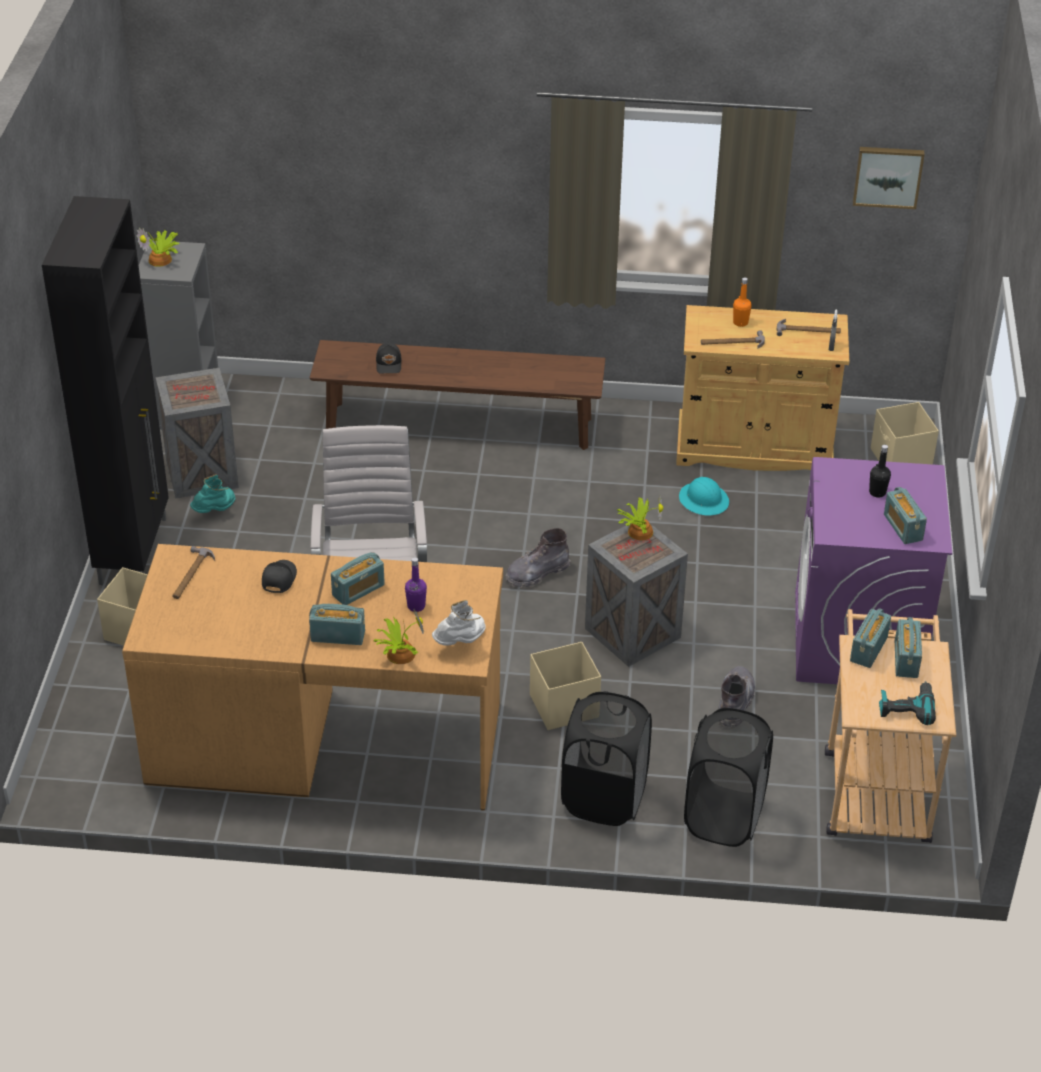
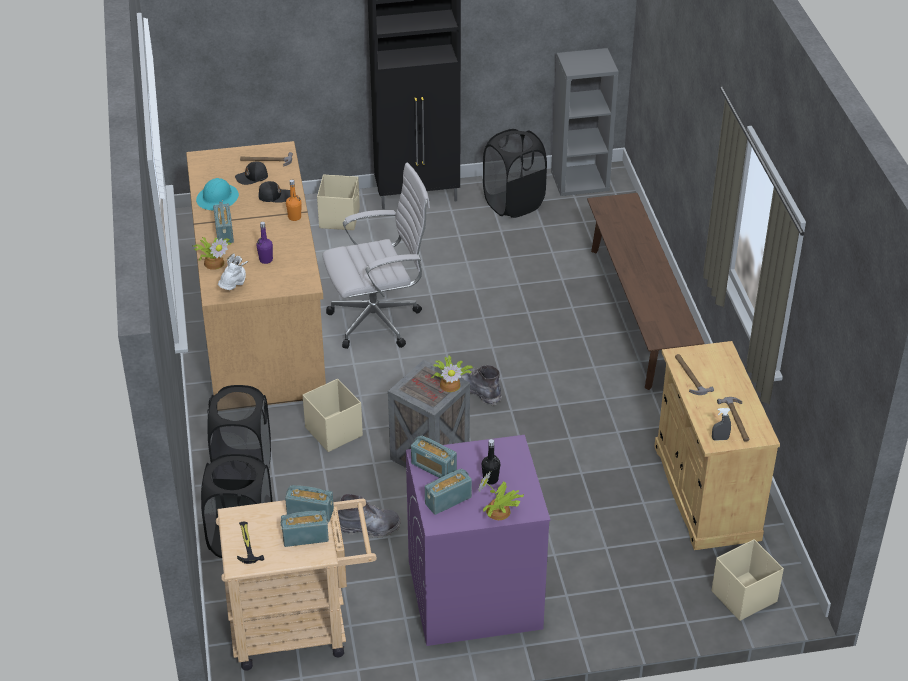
camera: 75 degrees right, 0 degrees up
(161, 260) = (585, 58): potted plant -> potted plant (499, 512)
(200, 473) = (513, 203): crate -> black laundry basket
(215, 510) = (476, 220): turquoise boot -> none
(358, 590) = (274, 231): radio -> radio (433, 467)
(389, 364) = (625, 231): black cap -> black cap (252, 177)
(461, 642) = (234, 287): white boot -> white boot turned 105 degrees counterclockwise
(704, 500) = (615, 471): turquoise hard hat -> turquoise hard hat (218, 198)
(740, 322) = (724, 376): orange bottle -> orange bottle (294, 217)
(887, 176) = (838, 349): picture -> none
(906, 707) = (247, 543): power drill -> hammer

